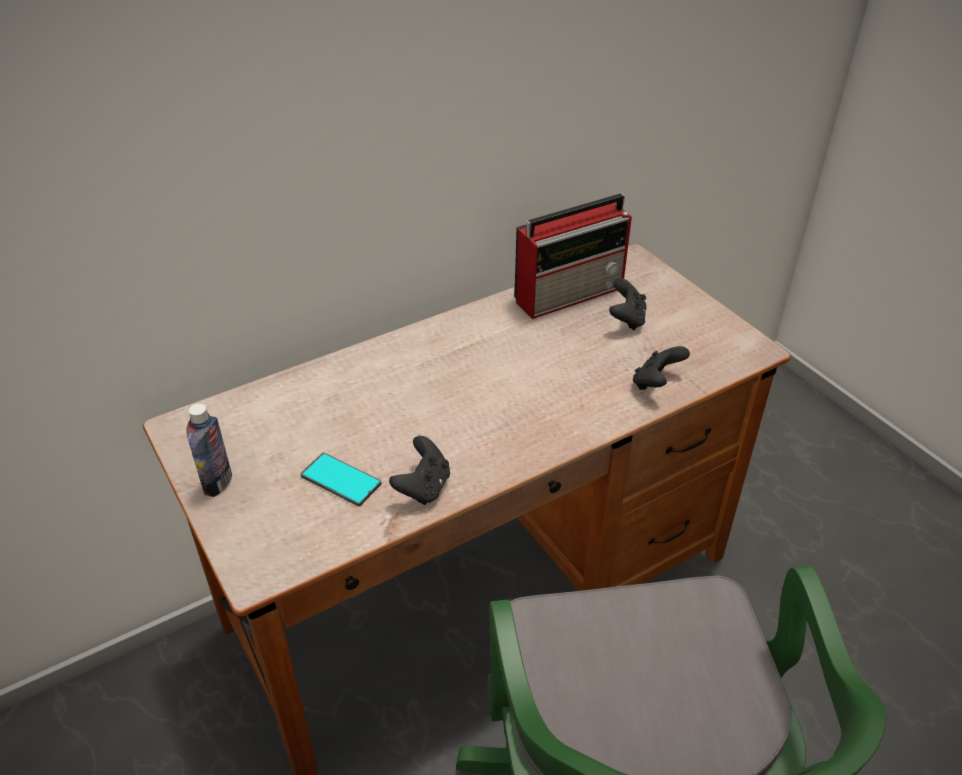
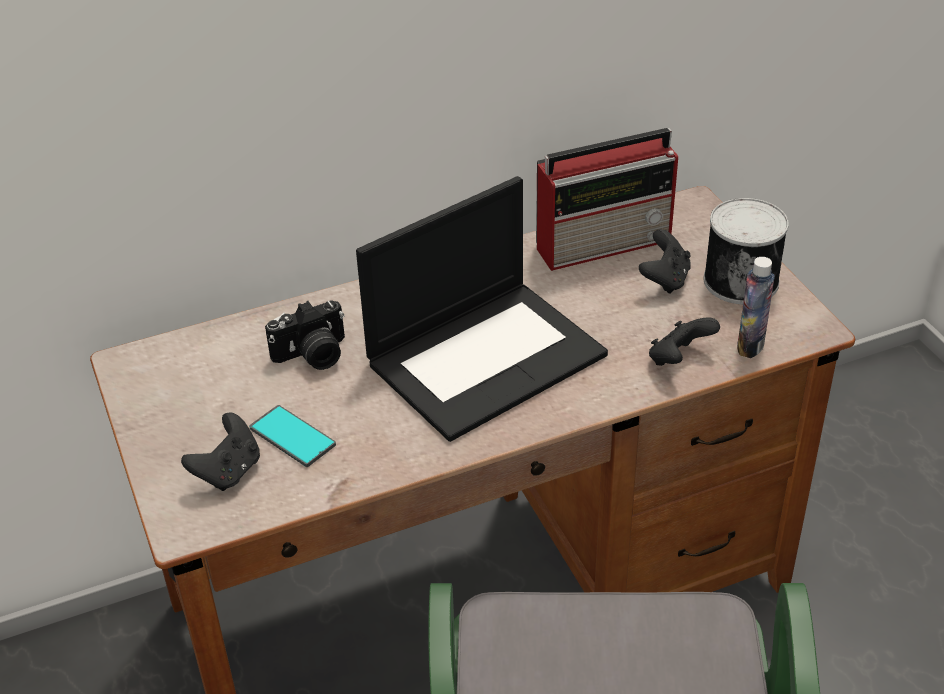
camera: 10 degrees right, 0 degrees up
(218, 483) = (160, 428): bottle -> bottle (750, 345)
(345, 406) = (312, 355): none -> camera
(423, 487) = (381, 453): black game controller -> black game controller (228, 471)
(496, 395) = (487, 357): none -> laptop
(687, 314) = (741, 279): none -> can

